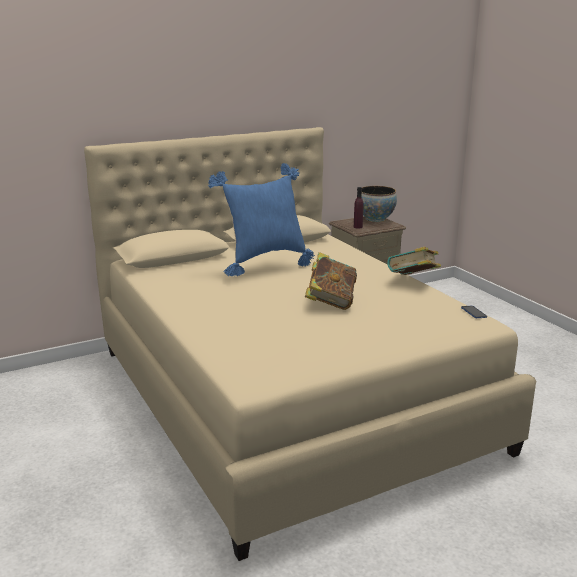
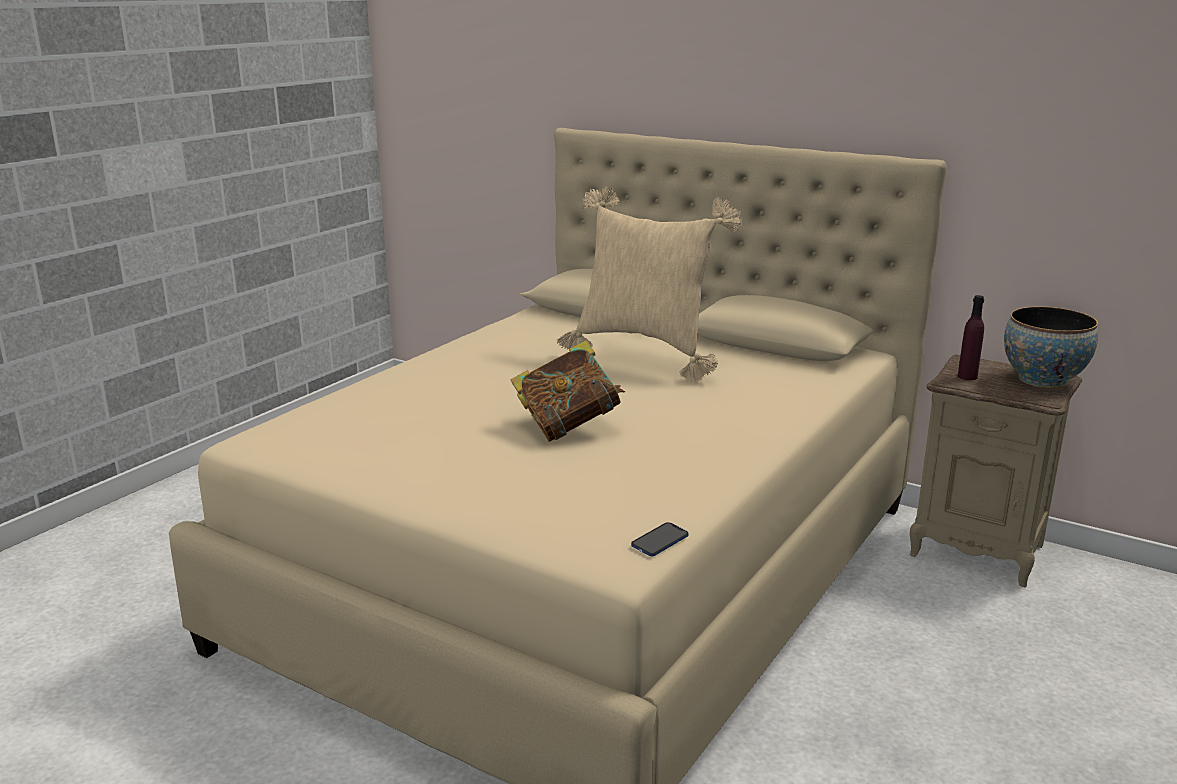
camera: 60 degrees right, 0 degrees up
(263, 268) = (645, 361): blue pillow -> beige pillow
(413, 281) = (744, 465): book -> none

